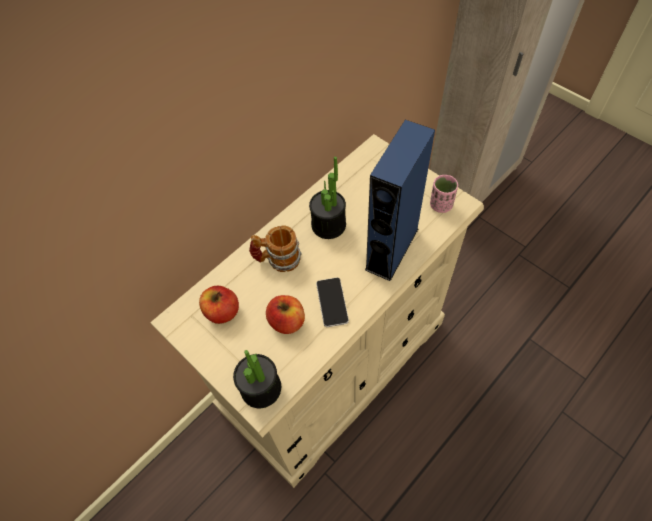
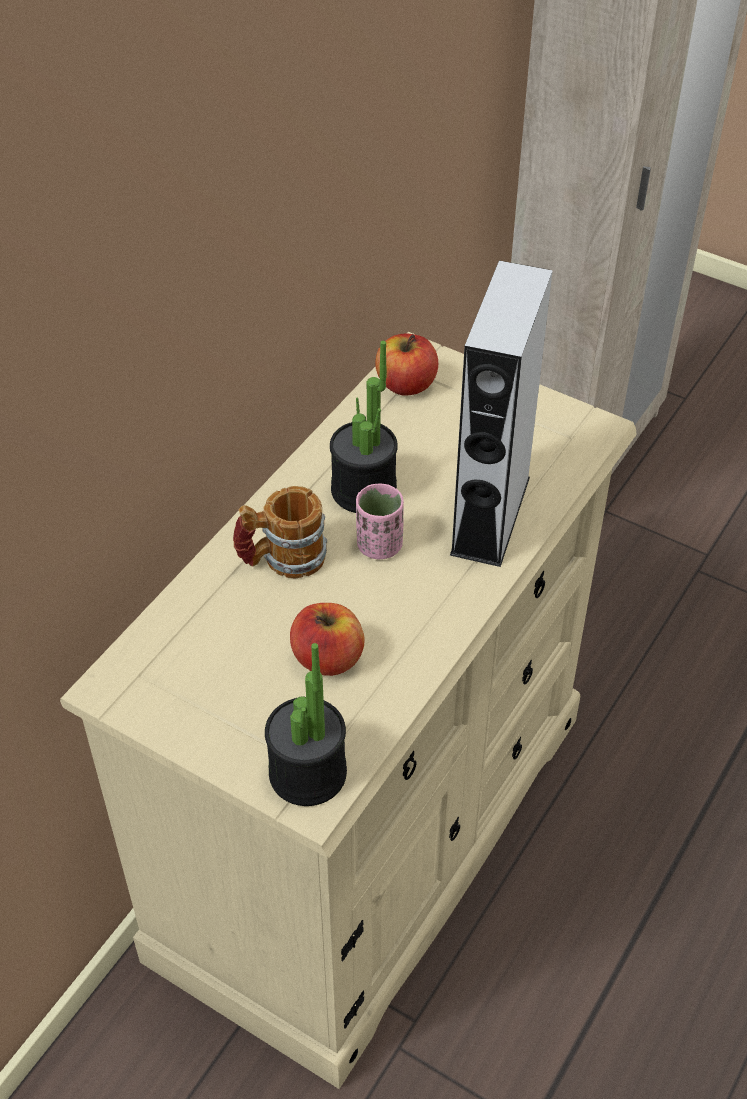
camera: 15 degrees left, 10 degrees down
(222, 312) = (199, 660): apple -> apple (406, 384)
(332, 302) = (403, 615): phone -> none
(392, 249) = (490, 515): blue speaker -> grey speaker
(441, 205) = (560, 433): pink cup -> pink cup (379, 545)

